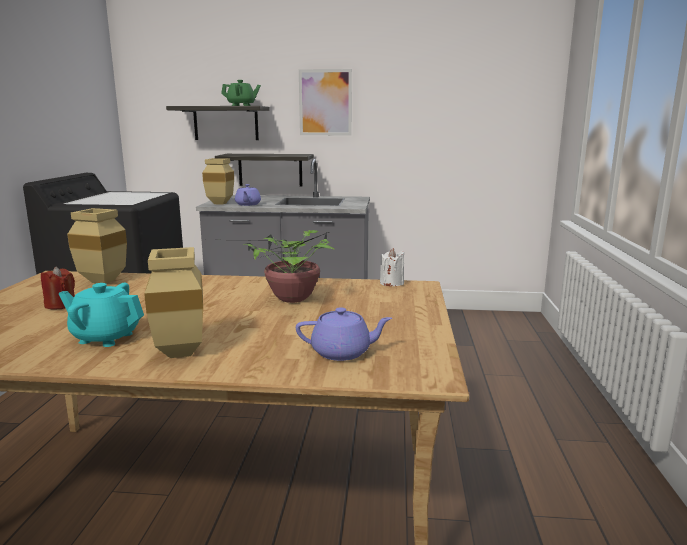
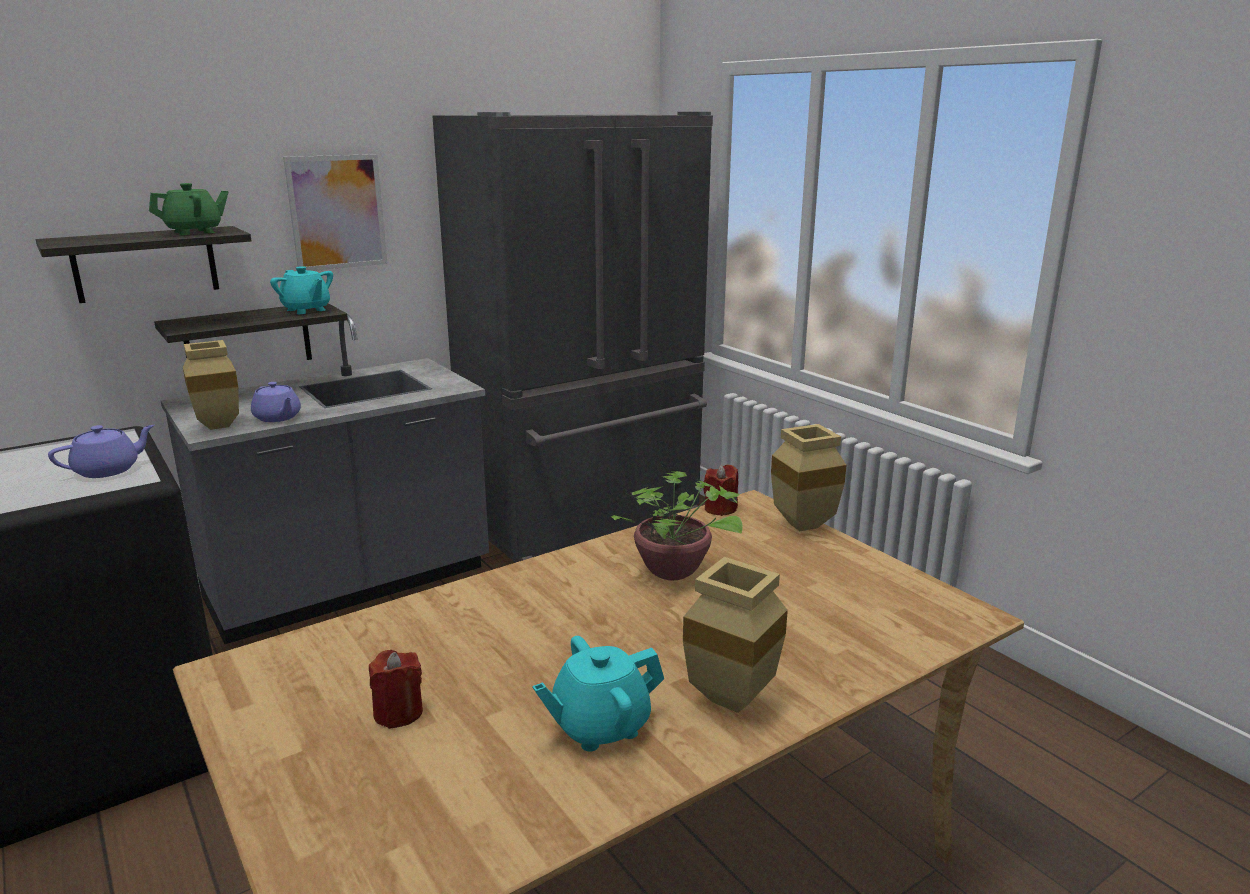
camera: 40 degrees left, 5 degrees up
(100, 281) = (346, 648): beige vase -> beige vase (801, 527)
(294, 154) = (306, 310): none -> turquoise teapot
(342, 352) = (865, 622): purple teapot -> purple teapot (108, 470)
(391, 283) = (720, 509): white candle -> red candle
(455, 326) = (586, 521): none -> grey fridge

